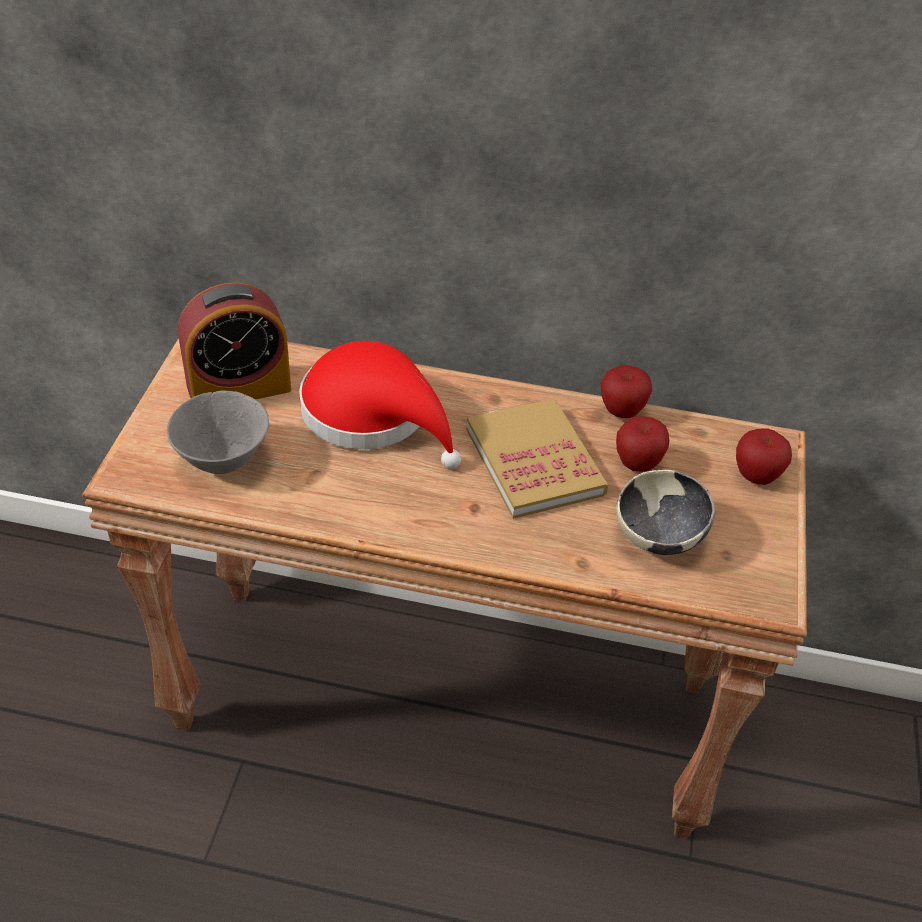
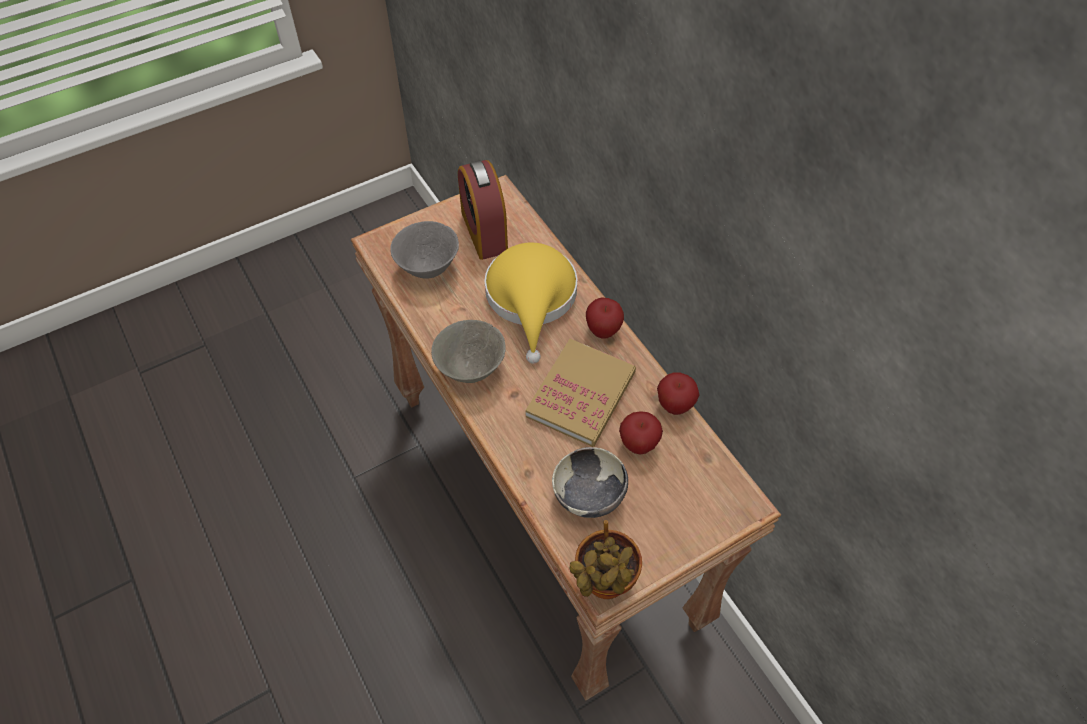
camera: 50 degrees right, 10 degrees up
(239, 388) = (484, 232): alarm clock -> alarm clock turned 45 degrees clockwise
(374, 415) = (532, 299): red hat -> yellow hat
(402, 519) = (470, 369): none -> grey bowl
(755, 476) = (701, 513): apple -> apple (603, 331)
(768, 597) = (603, 585): none -> potted plant

